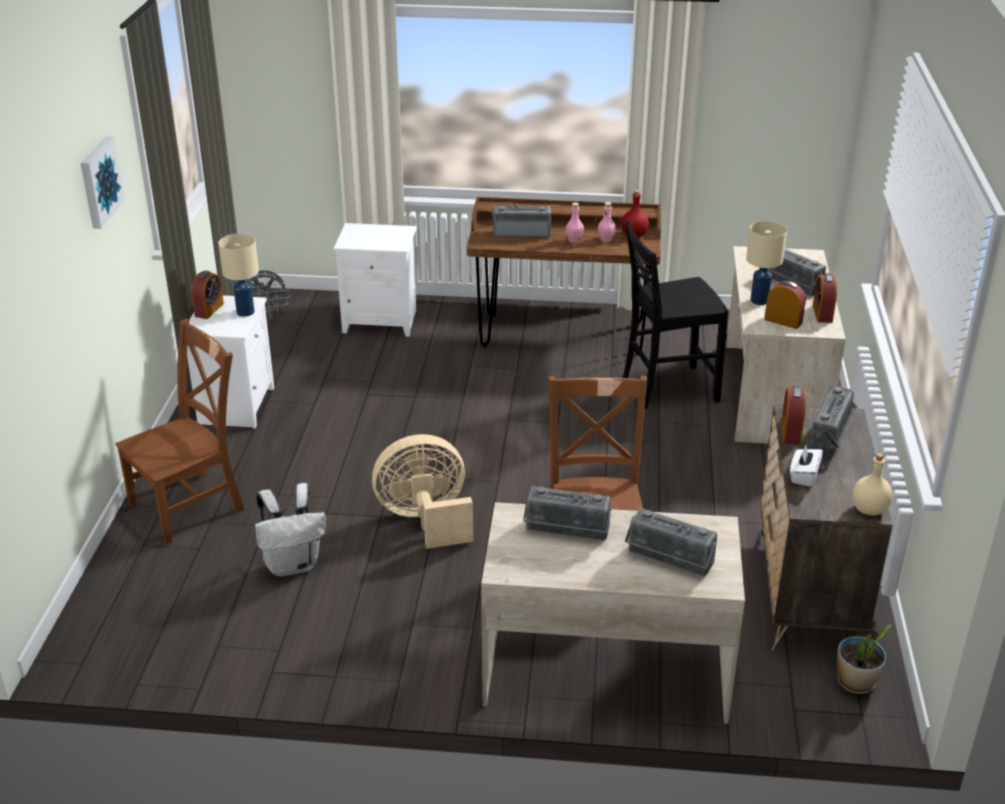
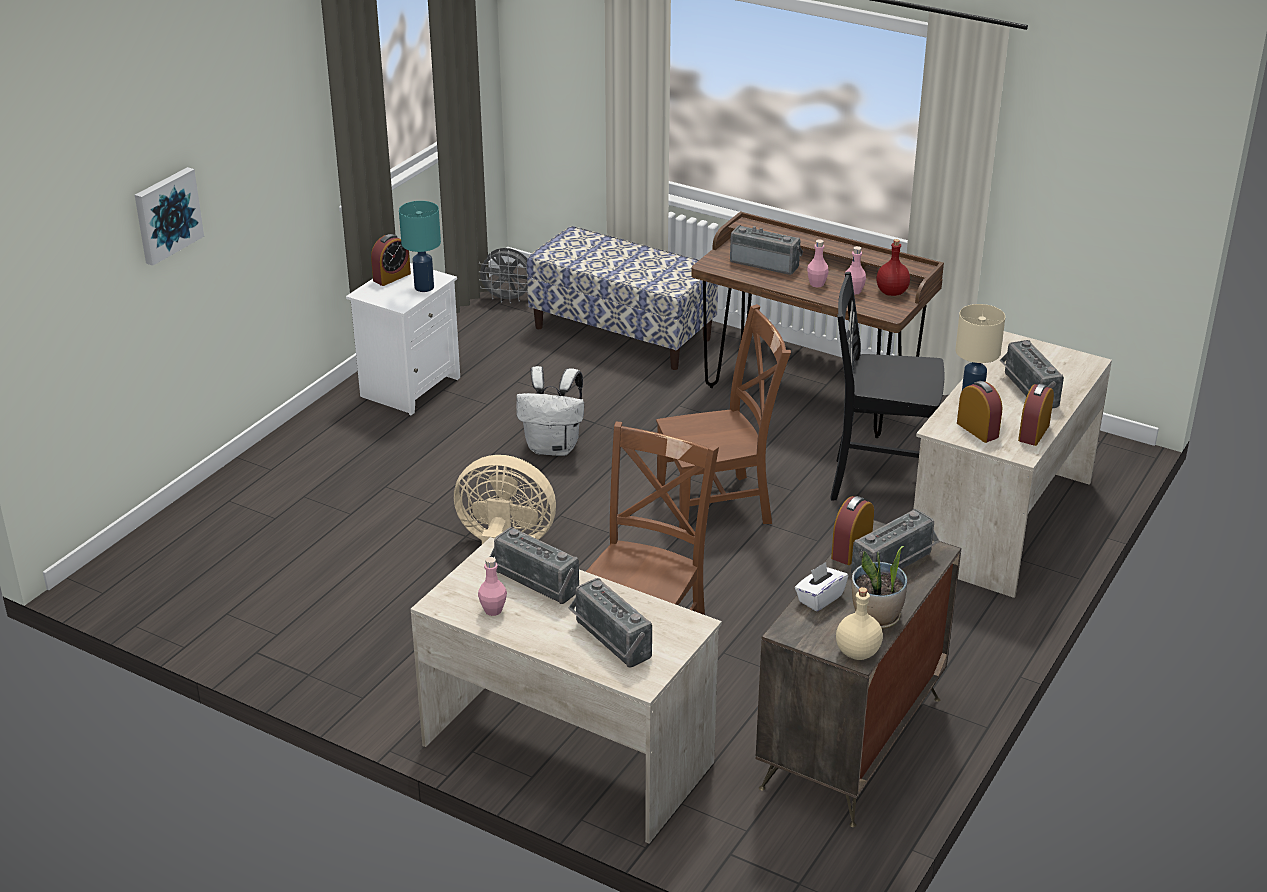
camera: 25 degrees right, 0 degrees up
(99, 182) = (258, 121): picture -> picture (166, 215)
(191, 506) = (297, 476): brown chair -> brown chair (719, 505)
(246, 312) = (425, 287): beige table lamp -> turquoise table lamp
(293, 564) = (348, 559): white backpack -> white backpack (554, 447)
(382, 321) = (623, 333): white nightstand -> bench
(552, 563) = (493, 610): none -> pink bottle
(856, 682) = (822, 851): potted plant -> potted plant (876, 617)

